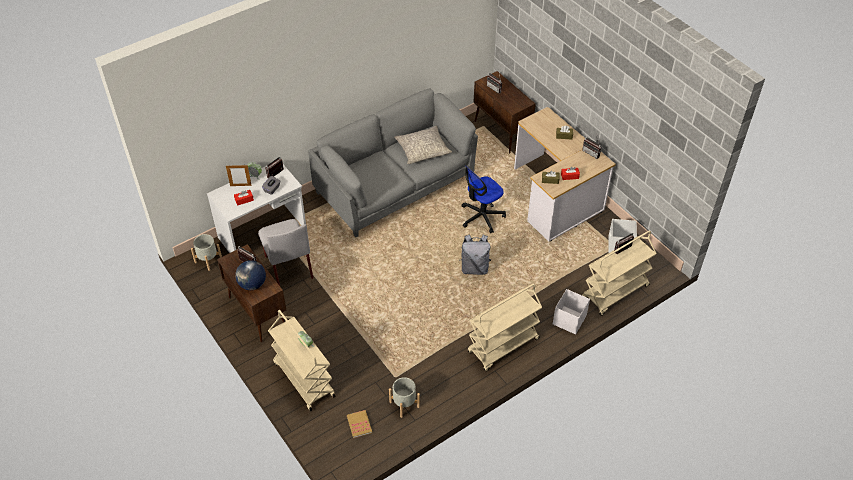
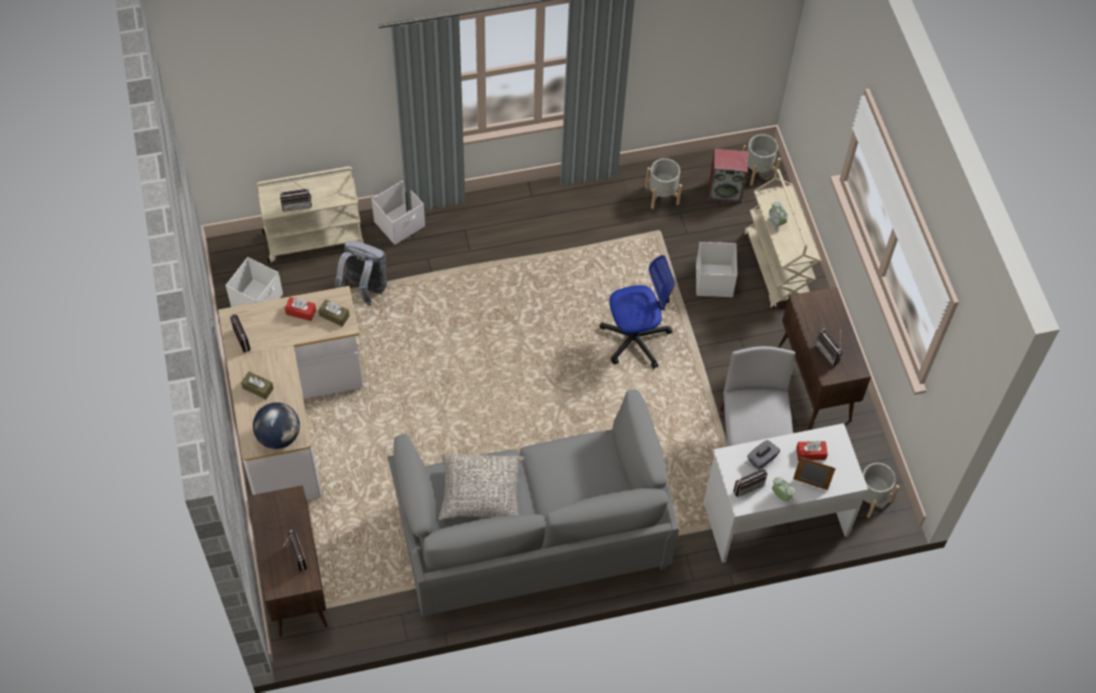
camera: 160 degrees left, 10 degrees up
(252, 284) = (828, 317): globe -> globe (279, 436)
(340, 450) = (757, 171): none -> grey planter
(344, 354) = (713, 281): none -> white storage box
(359, 424) = (725, 191): book -> speaker
(474, 268) = (481, 342): grey backpack -> grey backpack (364, 289)
(481, 216) = (424, 423): office chair -> office chair (635, 339)
(503, 346) = (504, 221): beige cart -> none

